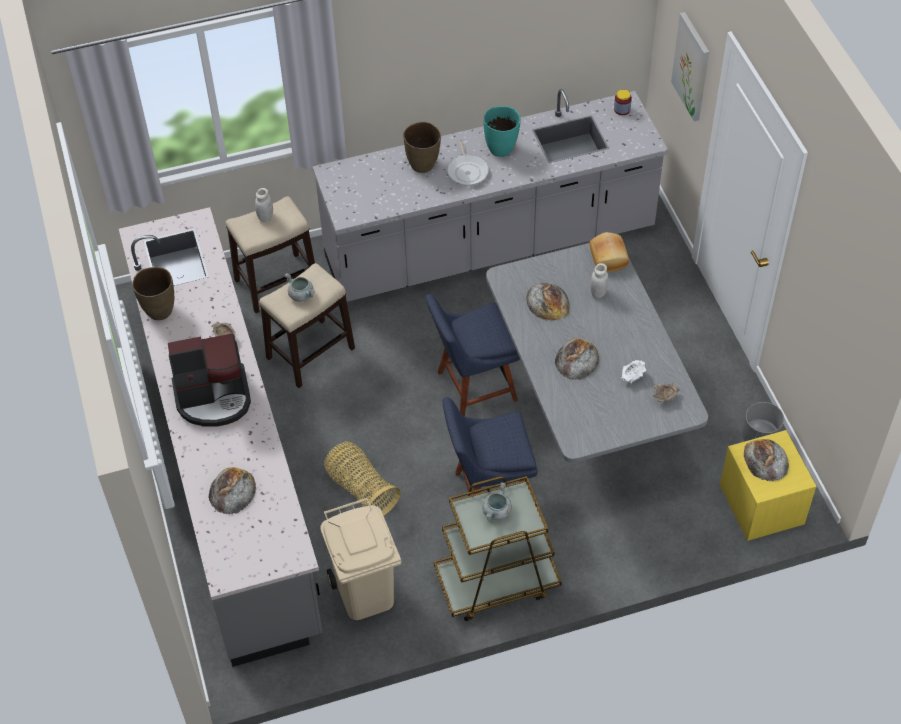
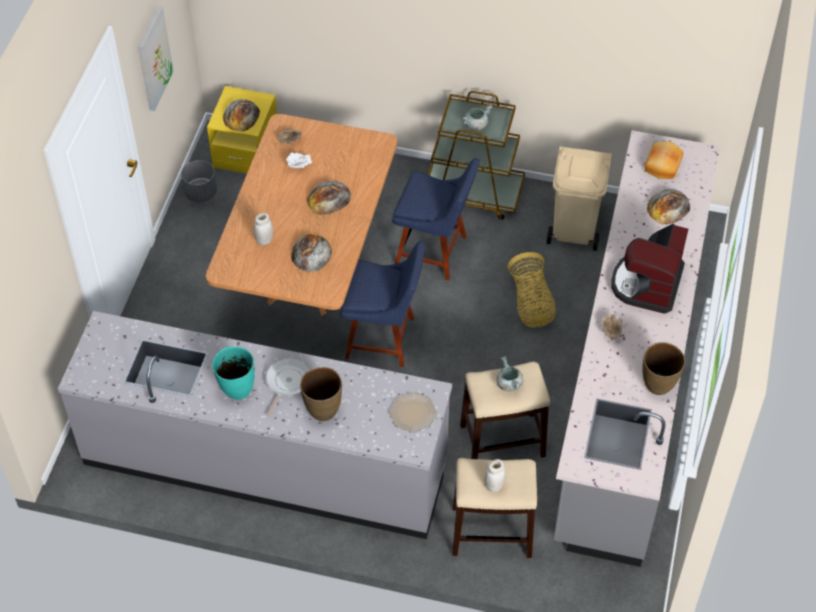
camera: 150 degrees left, 0 degrees up
(214, 398) = (647, 284): coffee machine -> coffee machine turned 90 degrees counterclockwise
(351, 195) = (413, 413): none -> plate
(587, 411) = (309, 274): grey dining table -> brown dining table
(609, 258) = (228, 264): bread -> bread (661, 165)
(622, 109) = (90, 373): jar -> none
(692, 66) = (40, 269): picture -> picture (153, 58)

